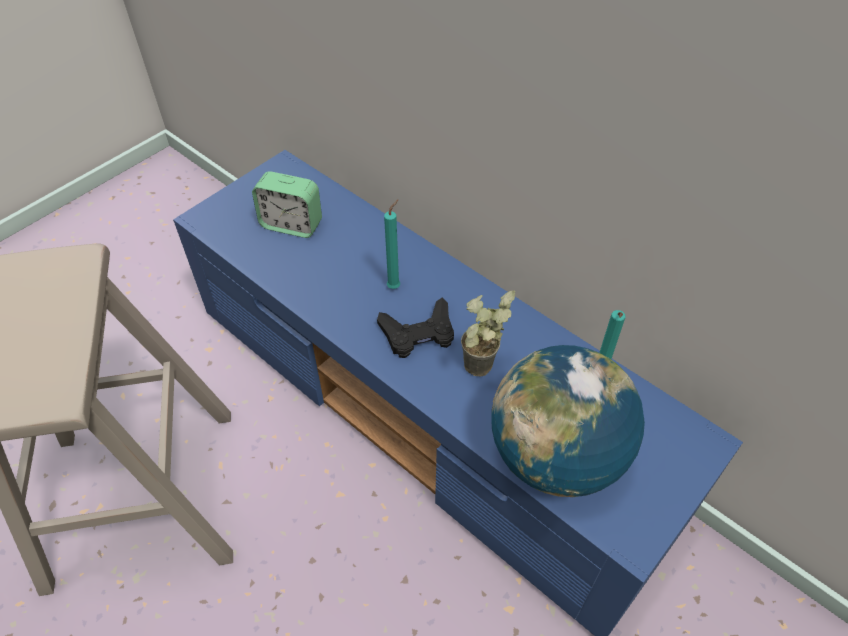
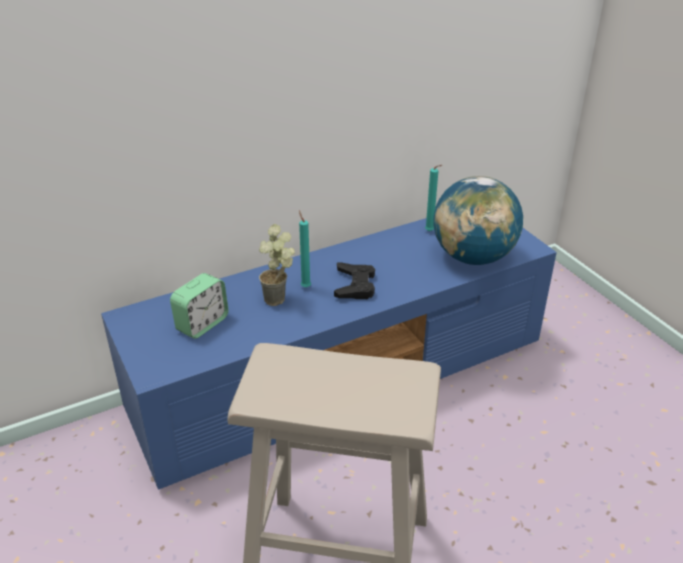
camera: 70 degrees left, 15 degrees down
(479, 373) = (401, 269): potted plant -> potted plant (281, 301)

